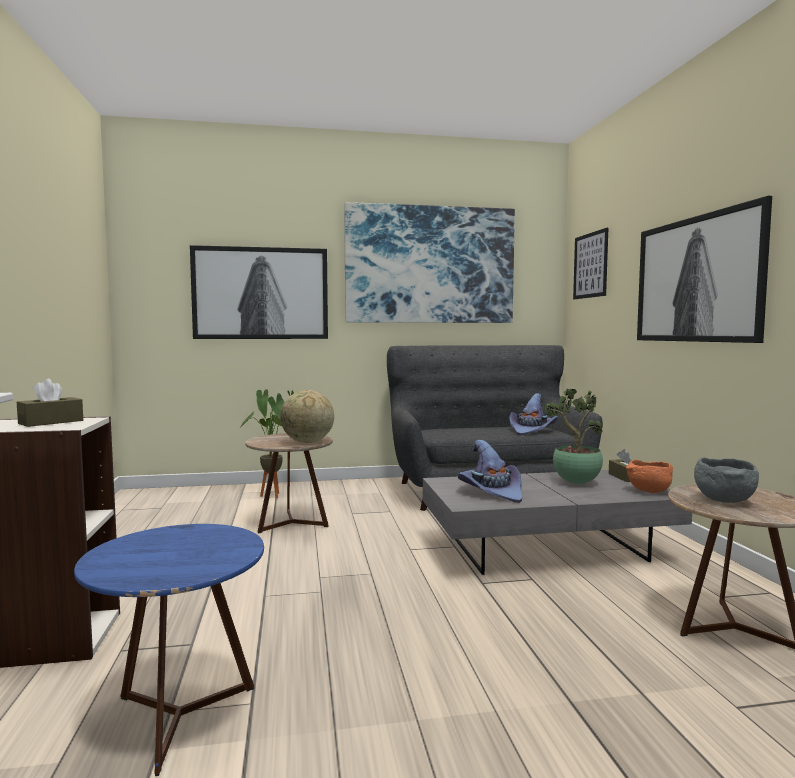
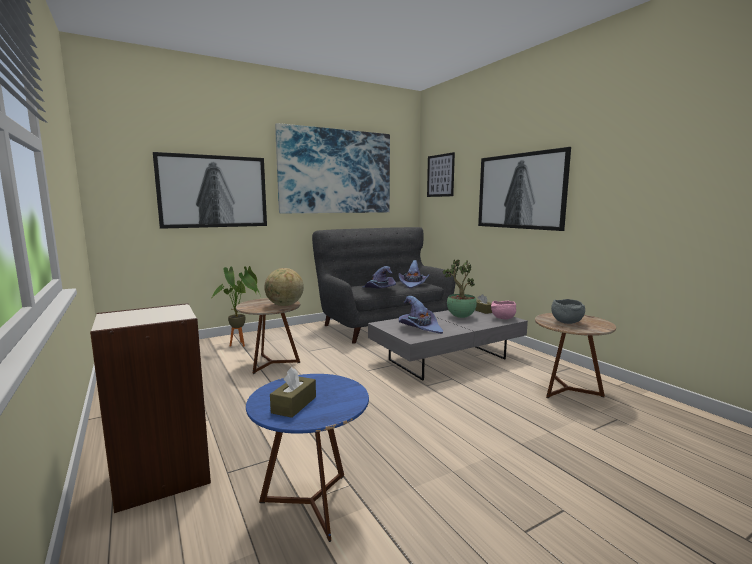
camera: 20 degrees left, 5 degrees up
(51, 422) = (154, 313): brown tissue box -> brown tissue box (294, 405)
(469, 434) = (378, 290): none -> purple hat
(648, 491) = (502, 318): orange bowl -> pink bowl

